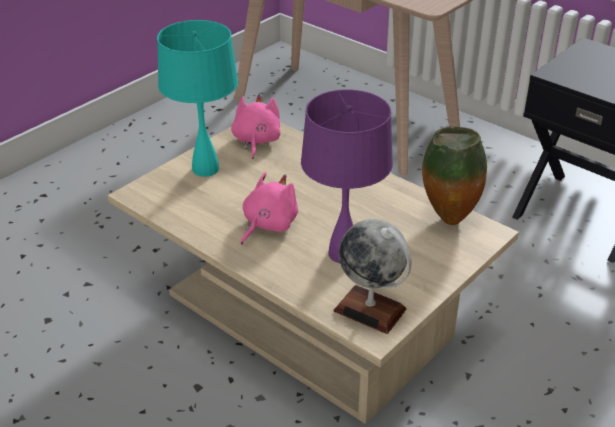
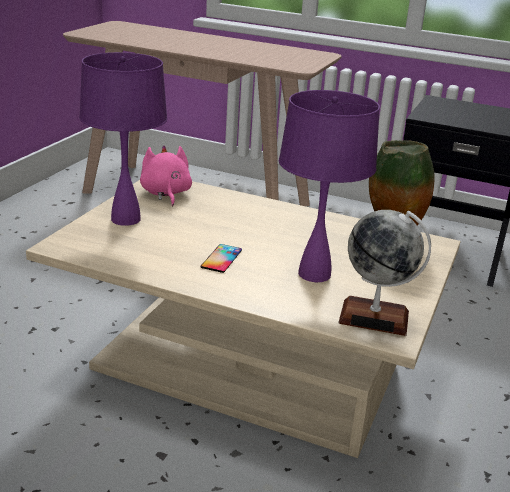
camera: 20 degrees left, 10 degrees down
(205, 169) = (125, 219): turquoise table lamp -> purple table lamp
(268, 225) = (221, 258): pink plush toy -> phone

